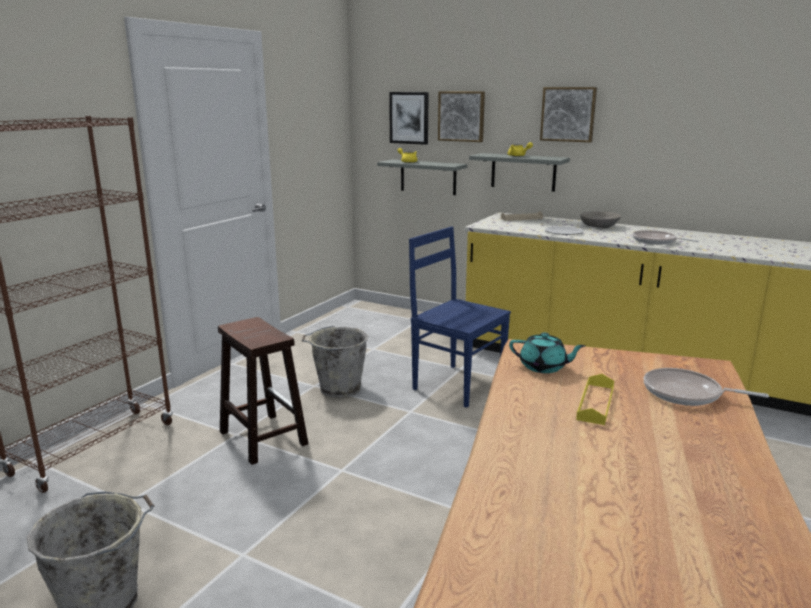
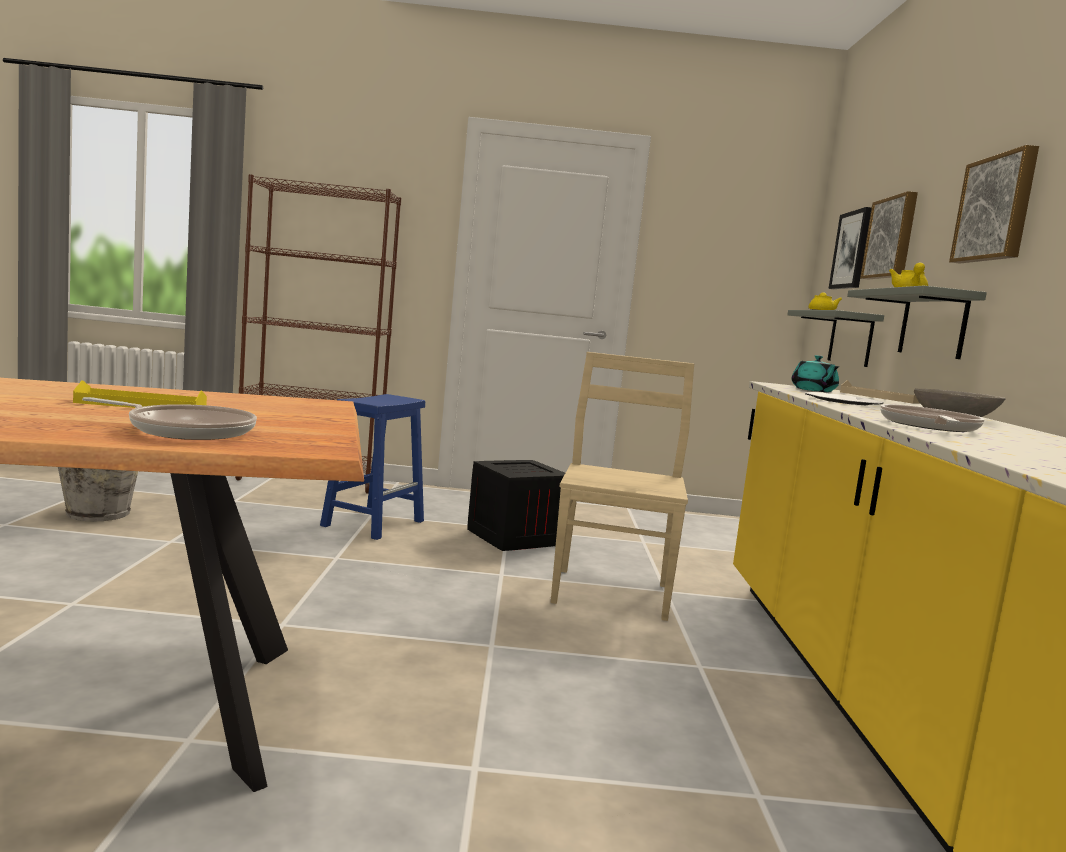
camera: 60 degrees right, 10 degrees down
(262, 437) = (374, 523): brown stool -> blue stool
(338, 388) = (514, 538): grey bucket -> crate
(456, 384) = (611, 592): blue chair -> beige chair
(543, 367) = (257, 402): turquoise teapot -> turquoise teapot (813, 390)
(686, 394) = (186, 430): frying pan -> frying pan turned 105 degrees clockwise

